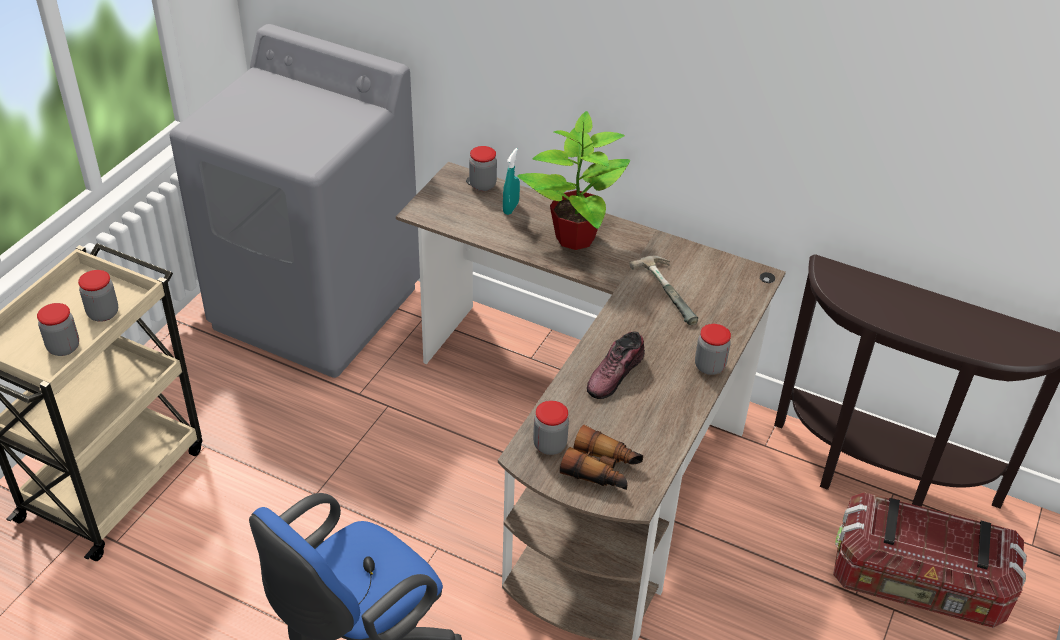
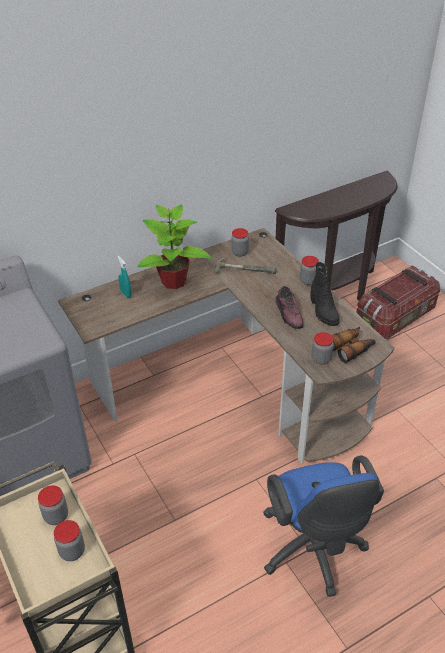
camera: 55 degrees left, 0 degrees up
(482, 185) = (95, 295): jar -> jar (240, 252)
(655, 408) = (323, 311): none -> black boot

